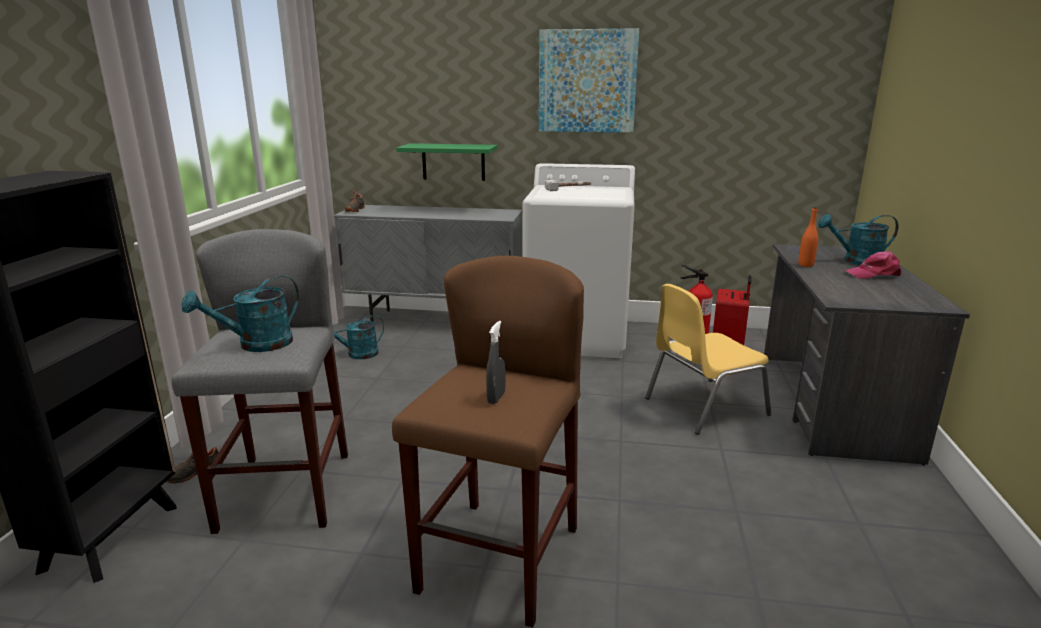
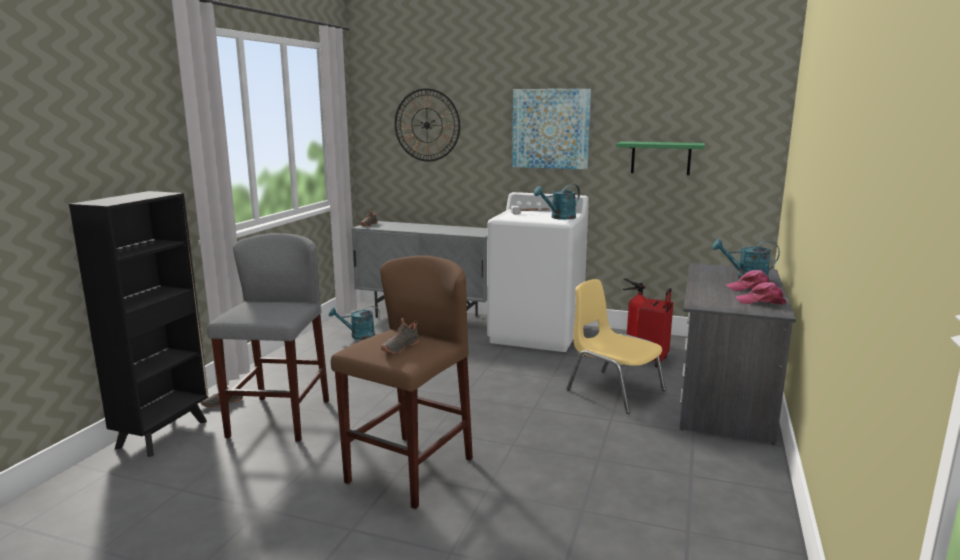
camera: 10 degrees right, 5 degrees down
(256, 345) = (263, 309): turquoise watering can -> turquoise watering can (559, 218)
(424, 79) = (427, 125): none -> wall clock
(453, 162) = (447, 189): green shelf -> green shelf (660, 158)
(496, 398) = (399, 347): grey spray bottle -> black shoe
(703, 406) = (613, 390): yellow chair -> yellow chair turned 60 degrees clockwise
(805, 265) = (699, 279): orange bottle -> none
(905, 292) = (761, 301): none -> pink cap

